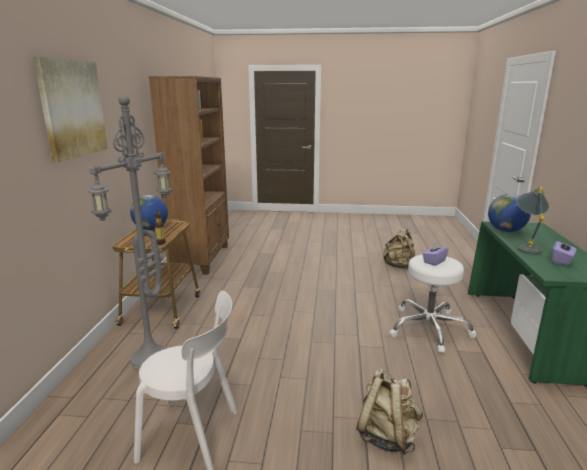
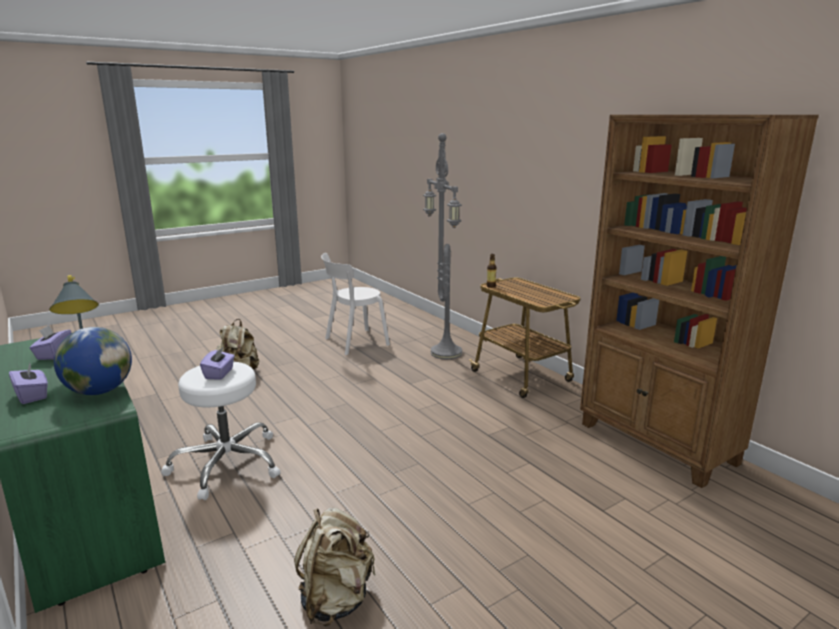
camera: 140 degrees right, 0 degrees up
(72, 108) = (525, 146): picture -> none
(151, 229) = (545, 293): globe -> none
(546, 237) = (32, 395): none -> purple tissue box

